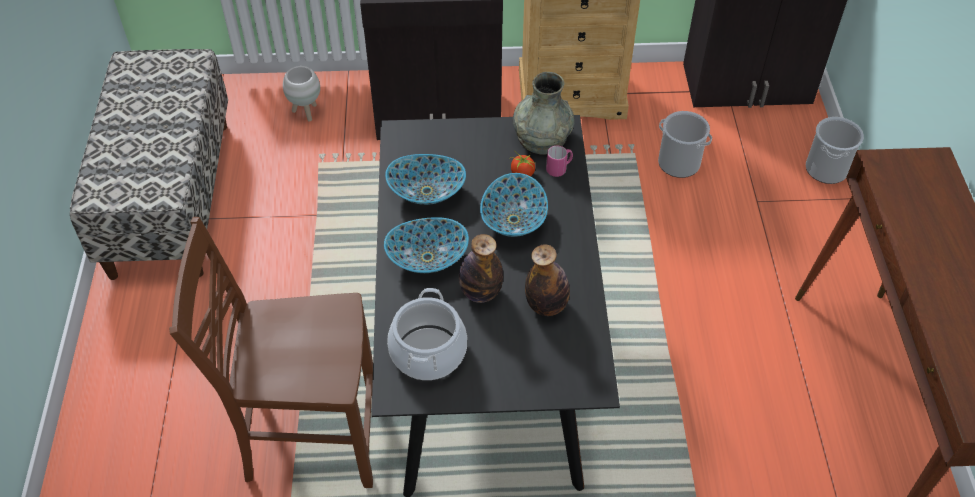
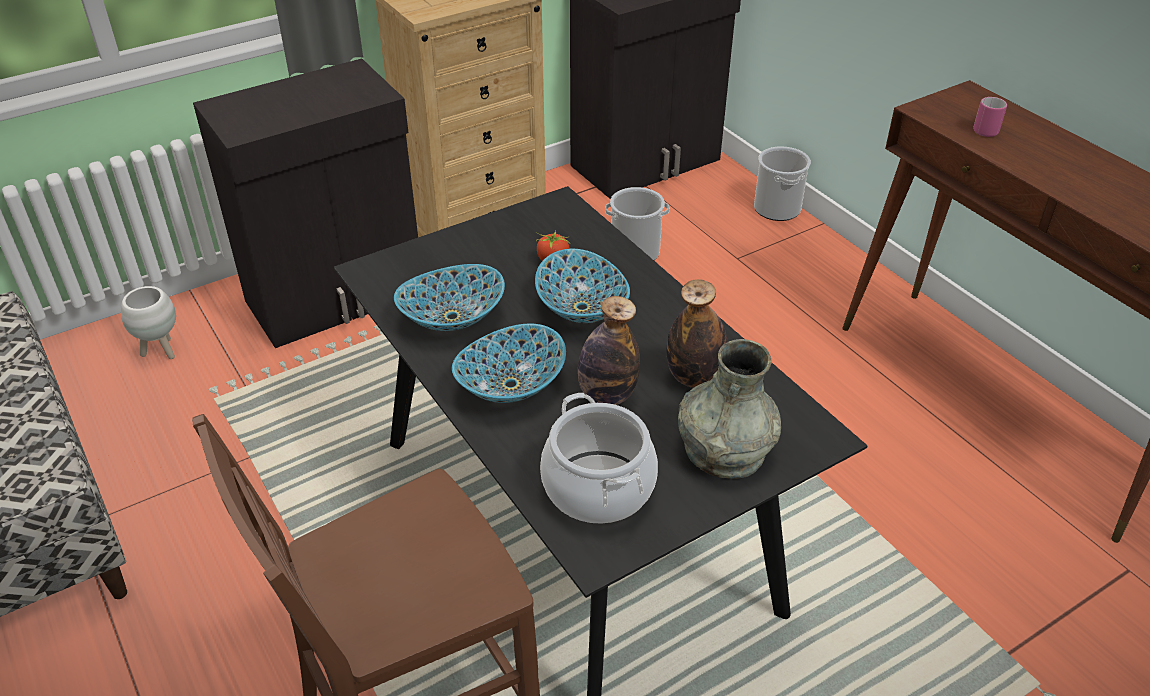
camera: 30 degrees left, 10 degrees down
(542, 136) = (544, 218): grey vase -> grey vase (724, 449)
(559, 169) = (590, 241): pink mug -> pink mug (986, 129)

